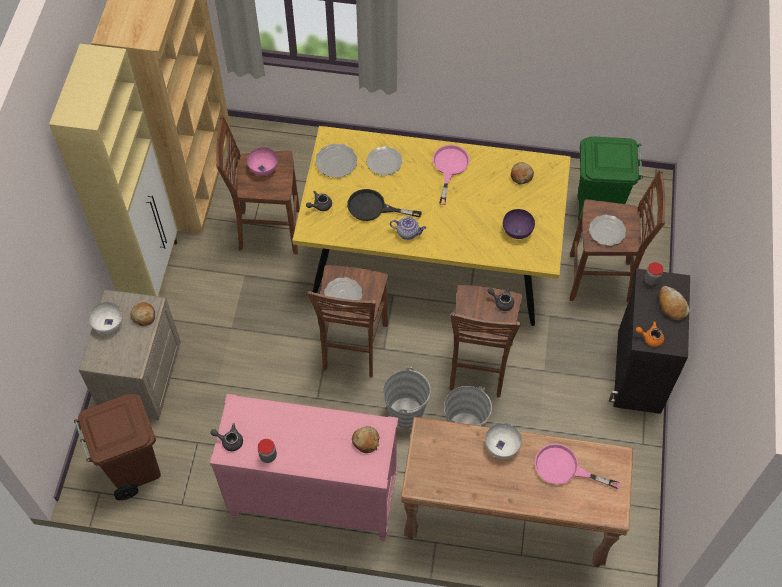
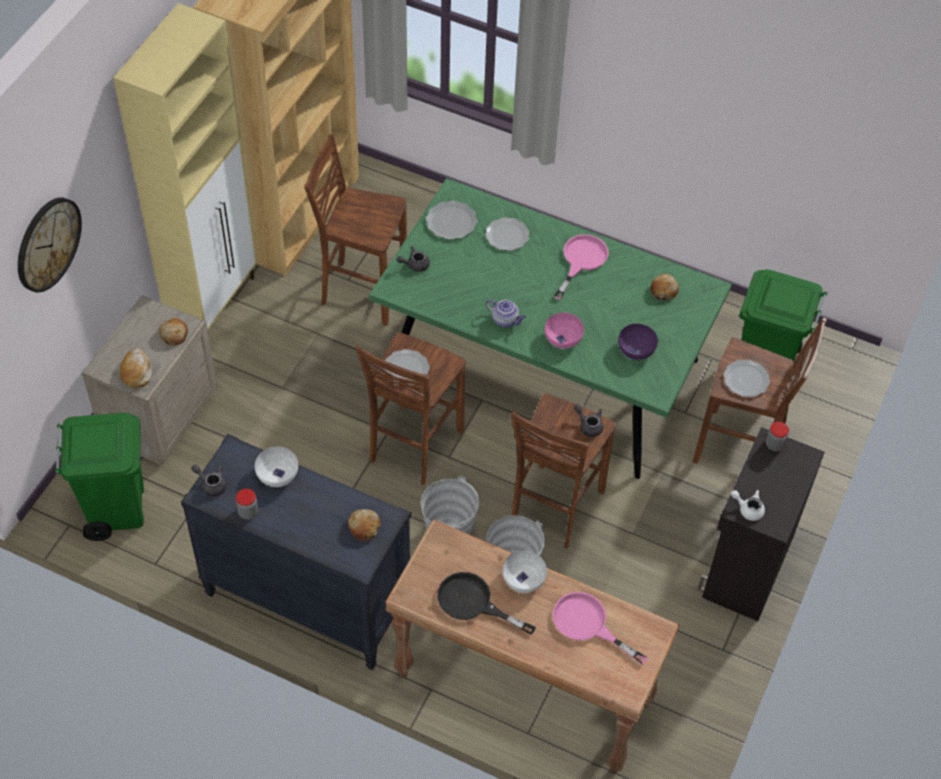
camera: 15 degrees right, 5 degrees down
(32, 279) = (47, 244): none -> wall clock
(107, 323) = (131, 332): white bowl -> white bowl (277, 475)
(133, 467) = (116, 508): brown trash can -> green trash can
(263, 168) = (367, 209): pink bowl -> pink bowl (563, 339)
(313, 499) = (306, 601): pink dresser -> black dresser
(373, 208) = (475, 283): black frying pan -> black frying pan (473, 603)
(432, 255) = (545, 368): yellow dining table -> green dining table
(650, 338) = (748, 509): orange teapot -> white teapot
(672, 305) = (788, 480): bread -> bread (136, 372)

